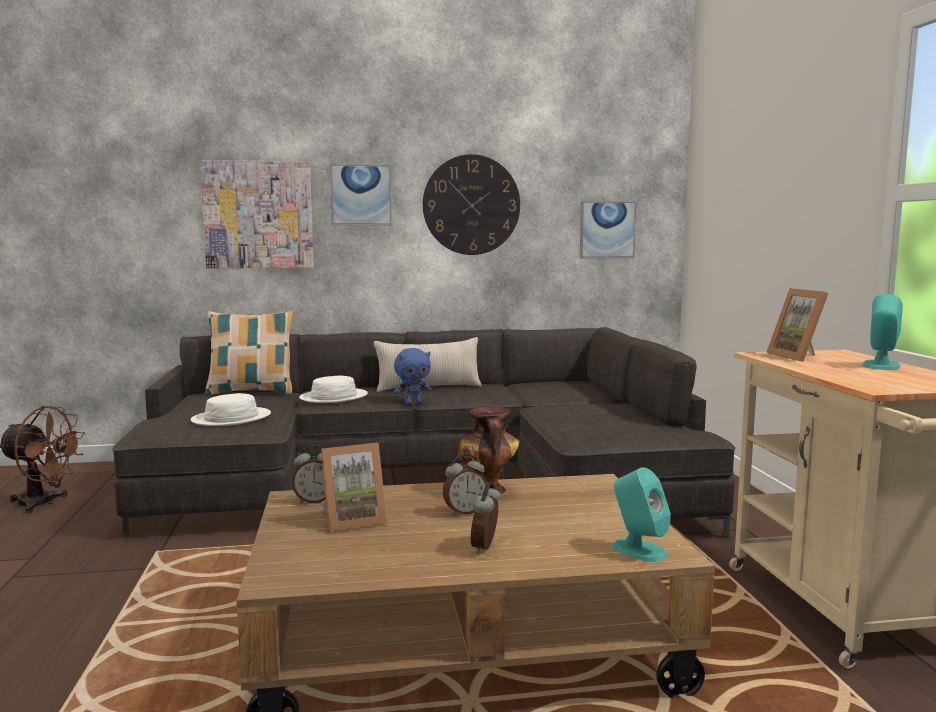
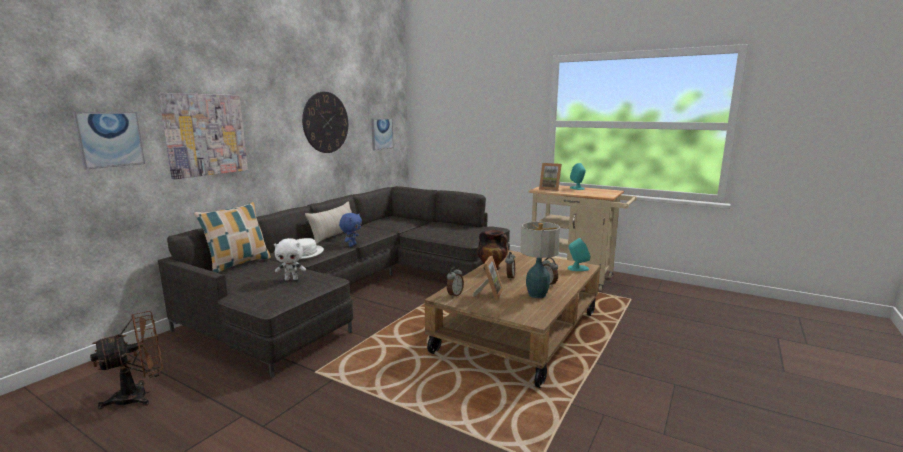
camera: 50 degrees left, 5 degrees up
(231, 418) = (291, 279): white hat -> white plush toy
(361, 195) = (269, 118): picture -> picture (110, 139)
(409, 553) = (537, 295): none -> table lamp

